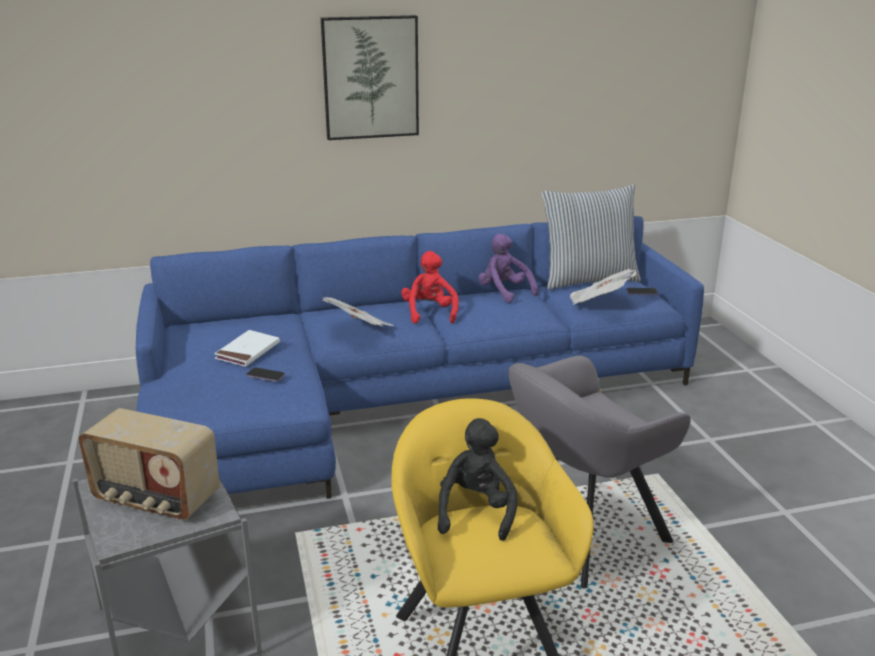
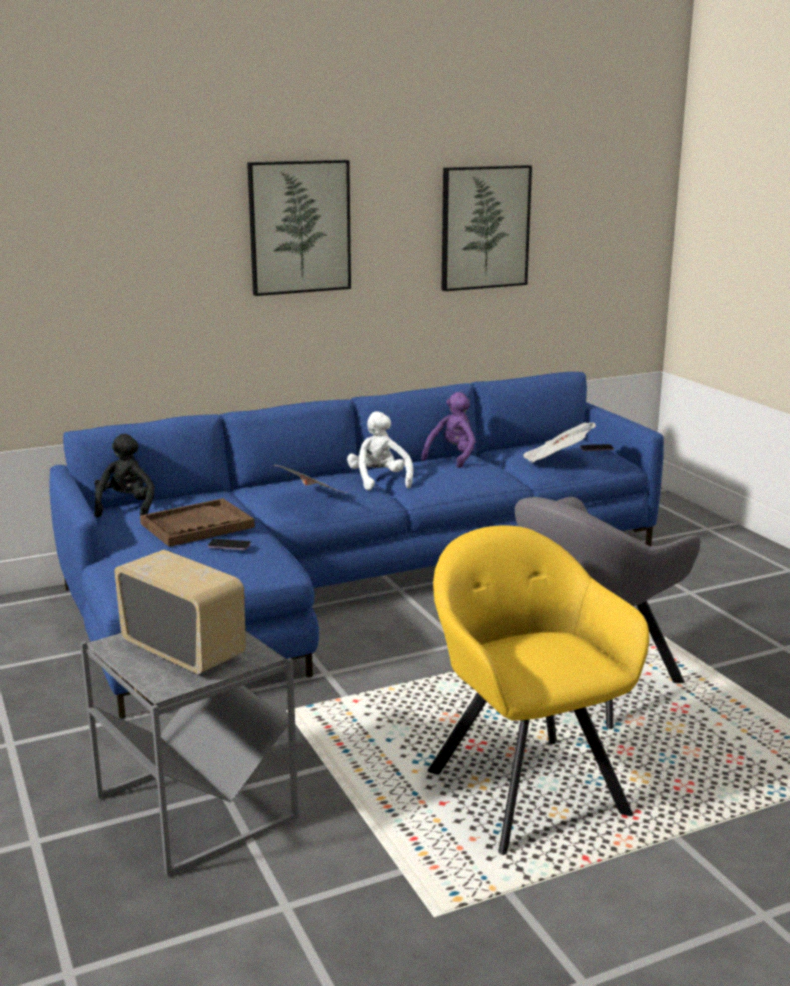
camera: 10 degrees left, 5 degrees down
(155, 500) = (184, 651): radio -> radio turned 150 degrees counterclockwise
(248, 351) = (197, 525): white book -> brown tray
(429, 313) = (379, 480): red plush toy -> white plush toy
(474, 511) = (517, 637): black plush toy -> black plush toy (125, 507)
(504, 292) = (451, 457): purple plush toy -> purple plush toy turned 75 degrees clockwise
(551, 79) = (484, 227): none -> picture
(588, 279) = (535, 441): pillow -> none

